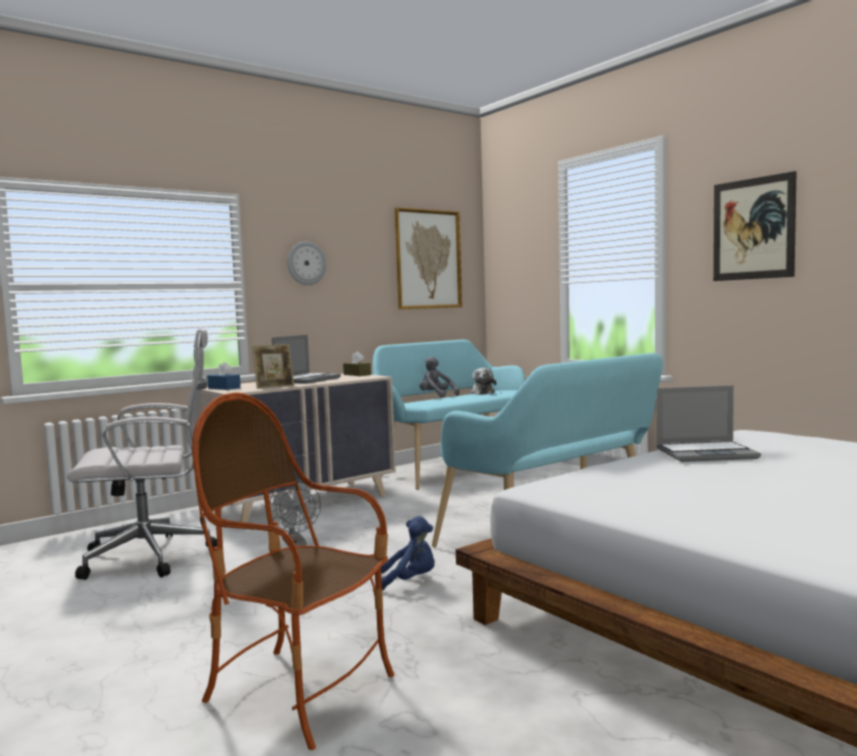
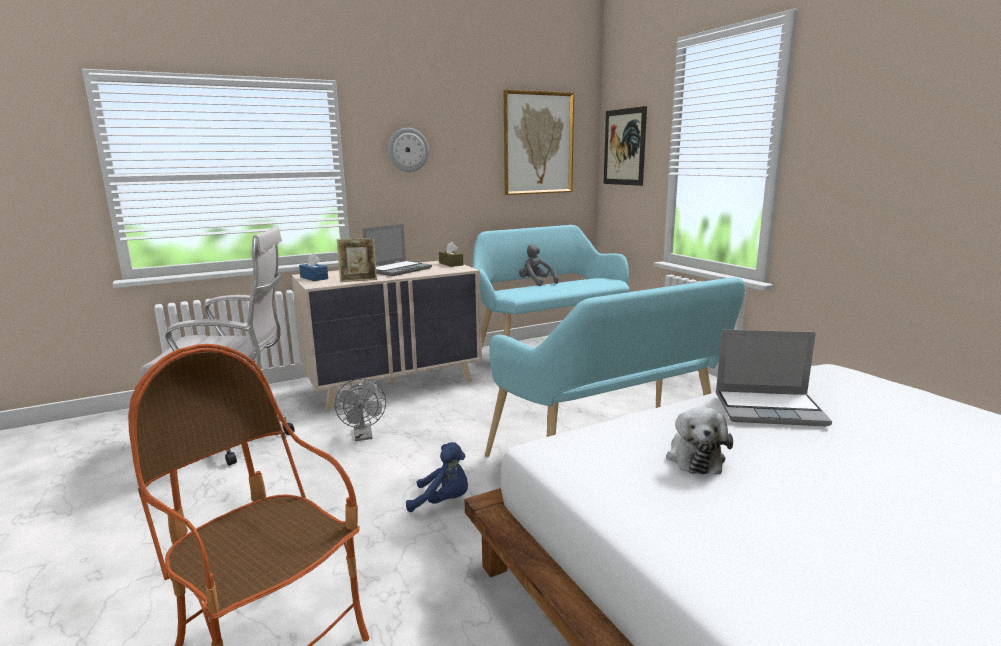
camera: 10 degrees right, 10 degrees up
(482, 393) = (582, 281): plush toy -> plush toy (694, 457)
(753, 229) = (885, 128): picture -> picture (624, 147)

